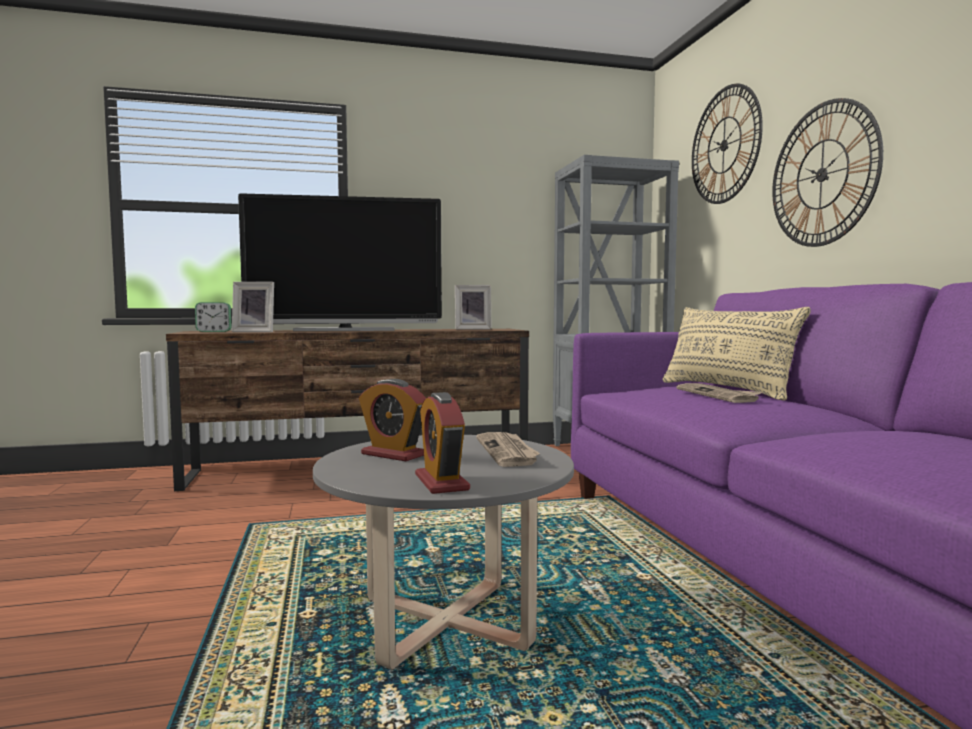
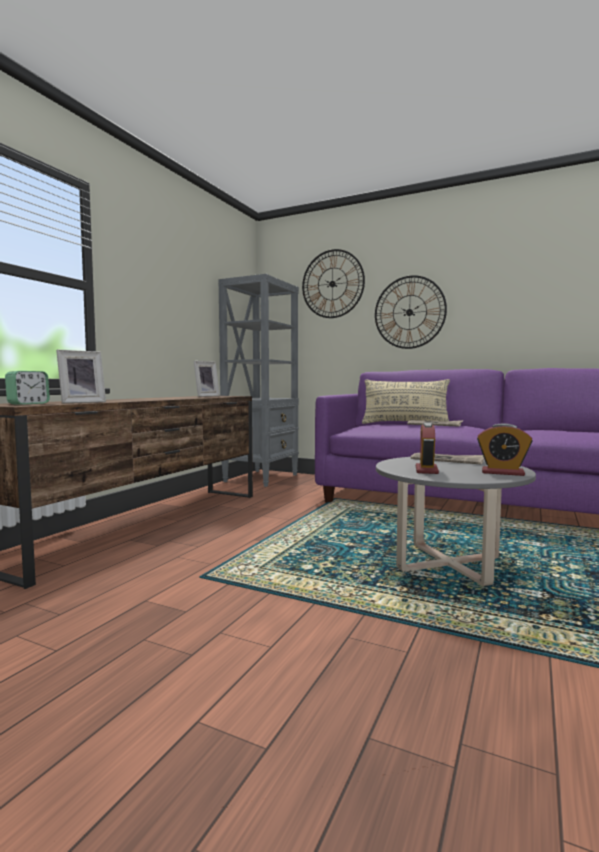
camera: 50 degrees left, 0 degrees up
(345, 330) = (131, 399): television -> none
(393, 454) = (426, 470): alarm clock -> alarm clock turned 120 degrees clockwise

